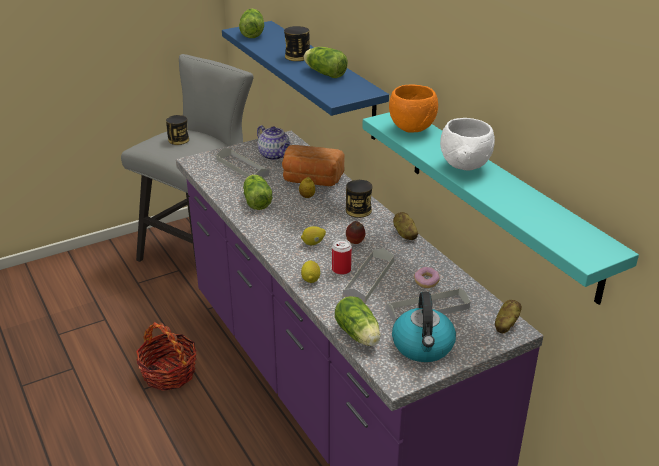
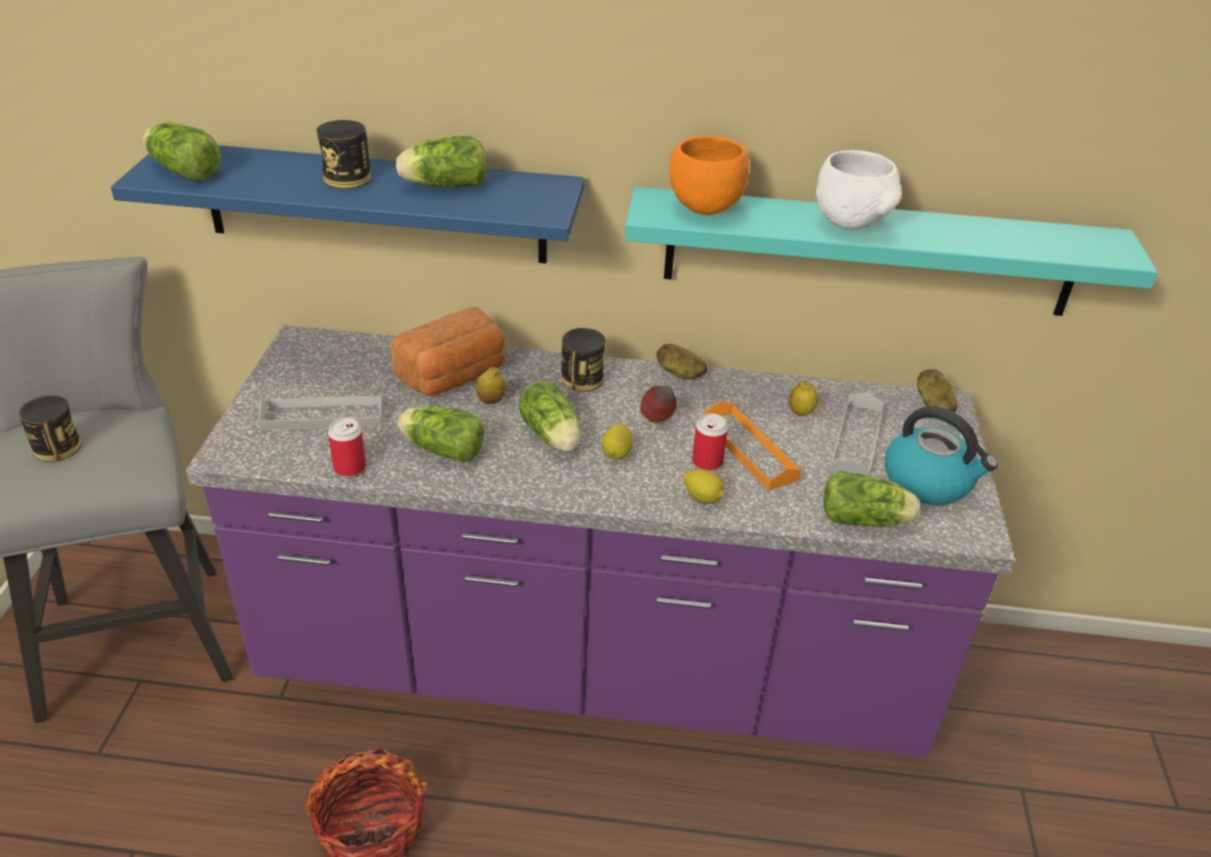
camera: 55 degrees left, 5 degrees up
(218, 188) = (350, 467): none -> can
(275, 155) = (335, 372): teapot -> none
(302, 222) = (552, 437): none -> lettuce
(369, 278) = (749, 450): grey tray -> orange tray
(426, 282) = (800, 412): donut -> lemon

